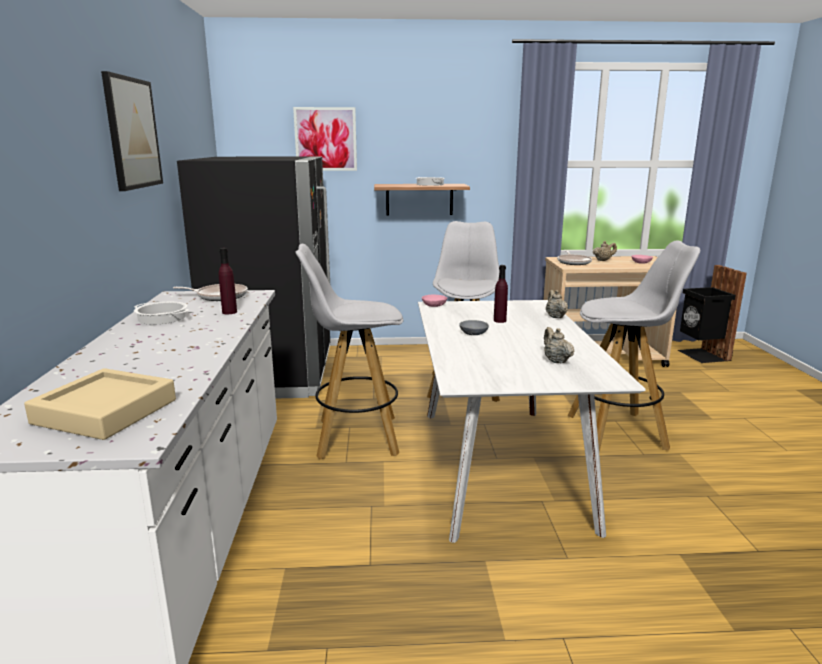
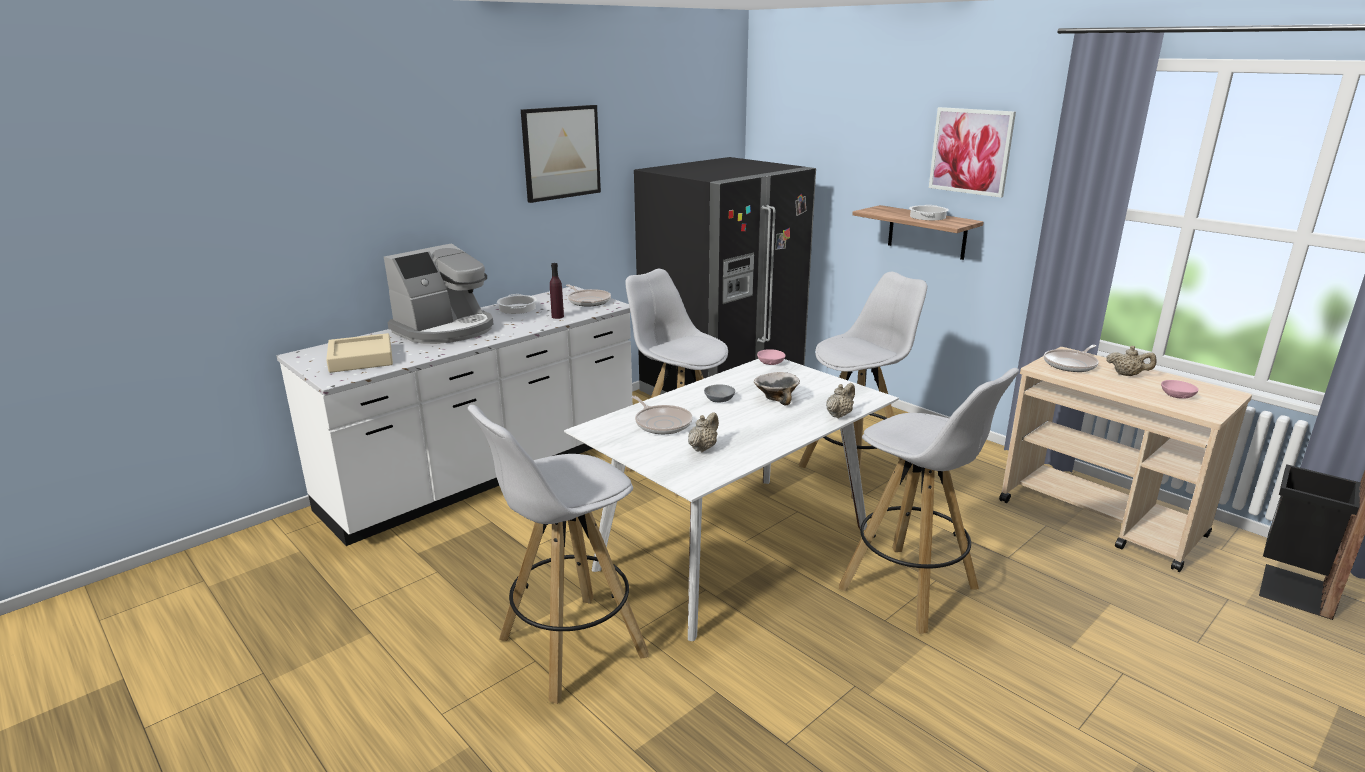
camera: 50 degrees right, 5 degrees up
(133, 354) = (445, 329): none -> coffee machine
(325, 139) = (837, 146): picture -> picture (971, 151)
(487, 359) = (662, 423): none -> frying pan
(499, 321) = (776, 398): purple bottle -> bowl
(561, 606) = (570, 648): none -> white stool

